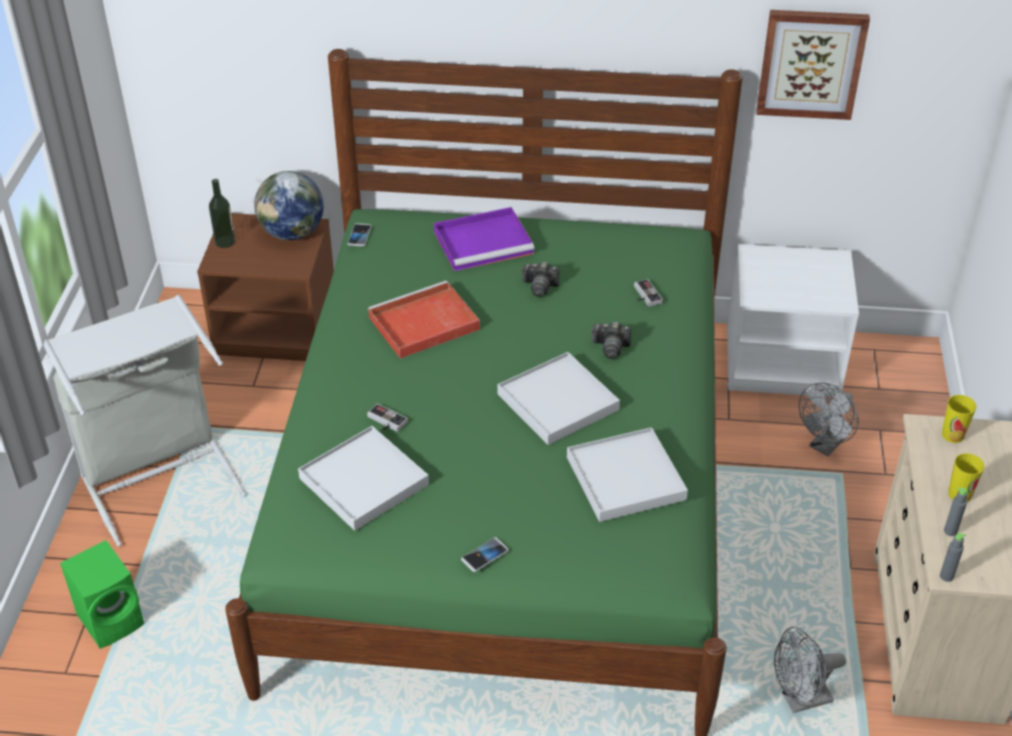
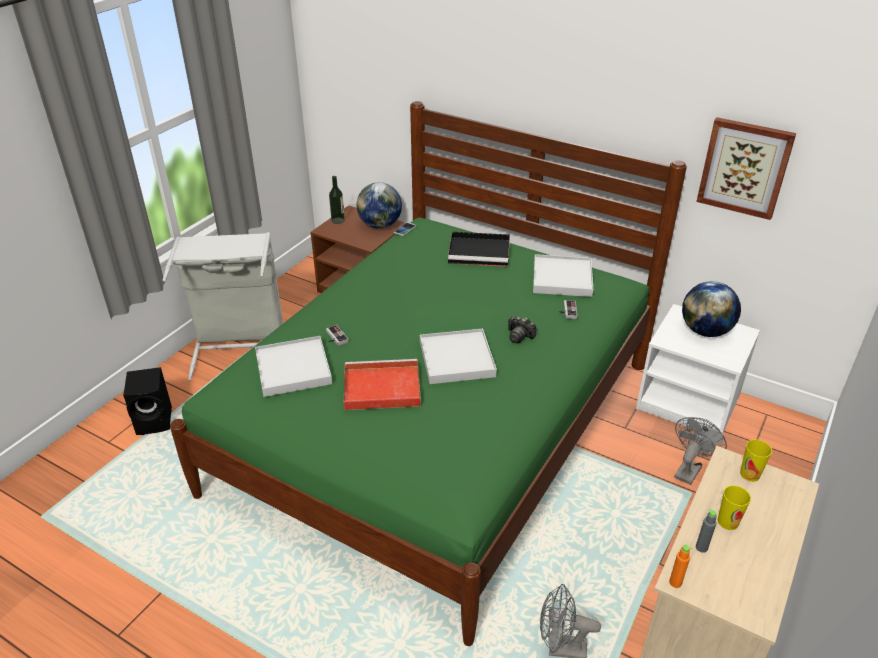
camera: 25 degrees right, 5 degrees down
(113, 619) = (156, 421): green speaker -> black speaker
(422, 324) = (403, 288): red tray -> red tray (380, 388)
(485, 242) = (480, 252): purple tray -> black tray
(485, 555) = (334, 441): phone -> none
(540, 286) = (497, 286): camera -> none
(625, 478) = (468, 423): white tray -> white tray (562, 278)
(794, 270) = (705, 331): none -> globe
(825, 446) = (689, 469): grey fan -> grey fan turned 150 degrees clockwise
(946, 576) = (675, 582): grey bottle -> orange bottle

